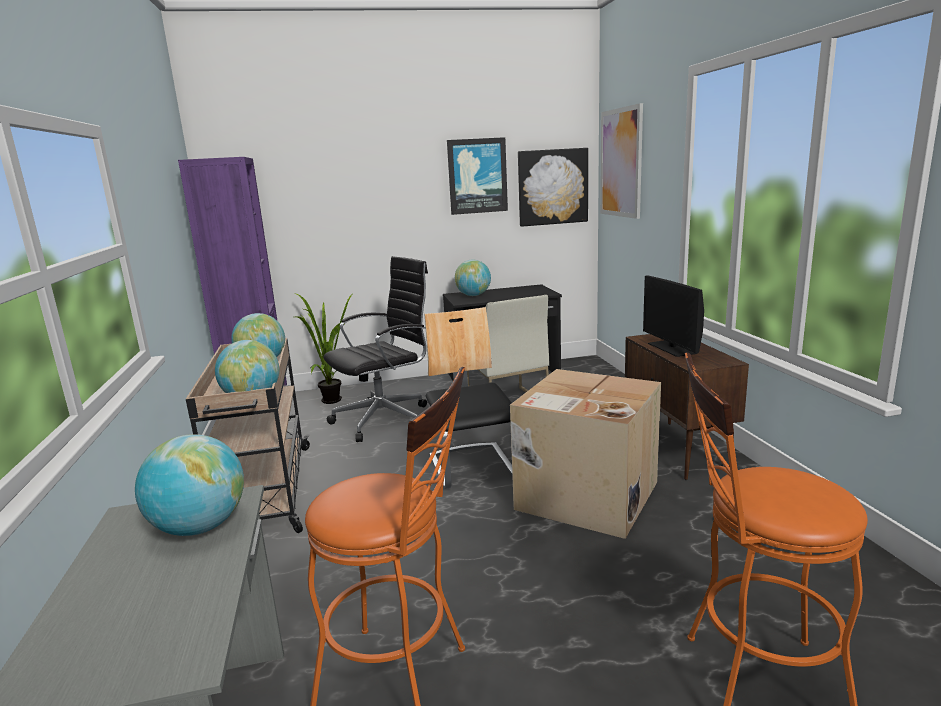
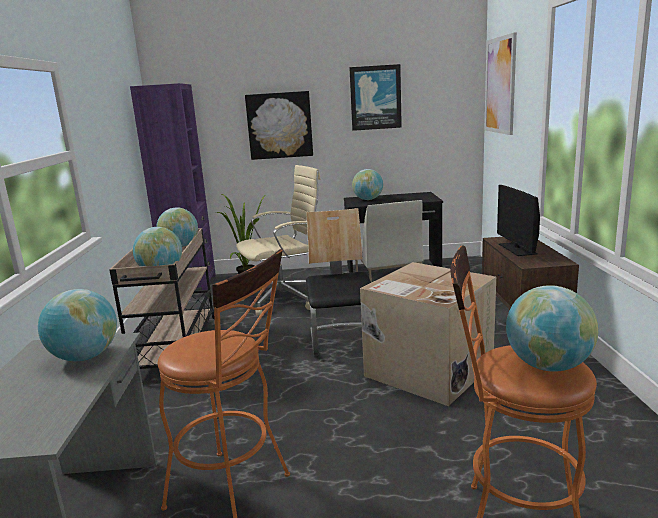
camera: 10 degrees right, 0 degrees up
(385, 419) = (285, 299): black office chair -> beige office chair
(552, 187) = (442, 107): picture -> picture (279, 125)
(806, 493) = (548, 366): none -> globe

